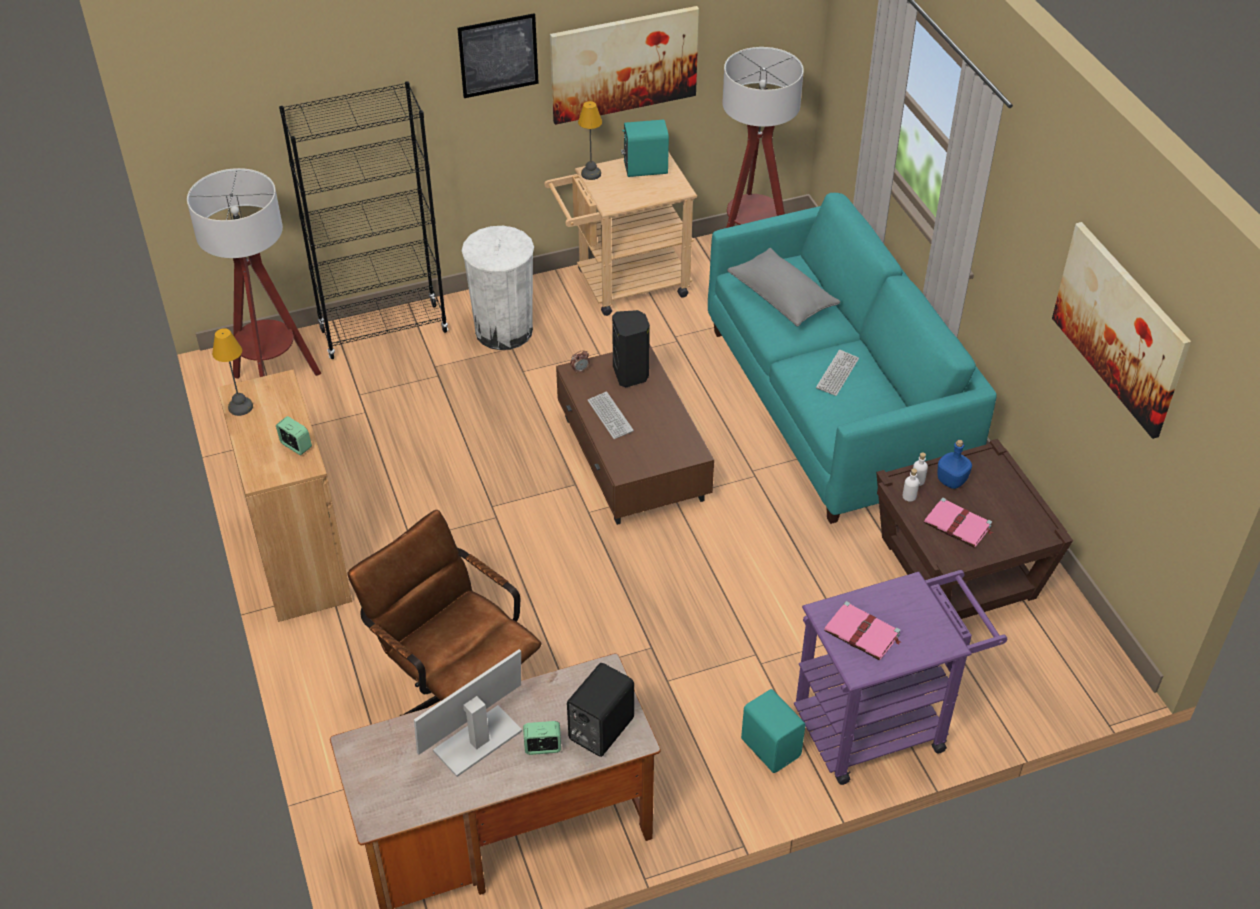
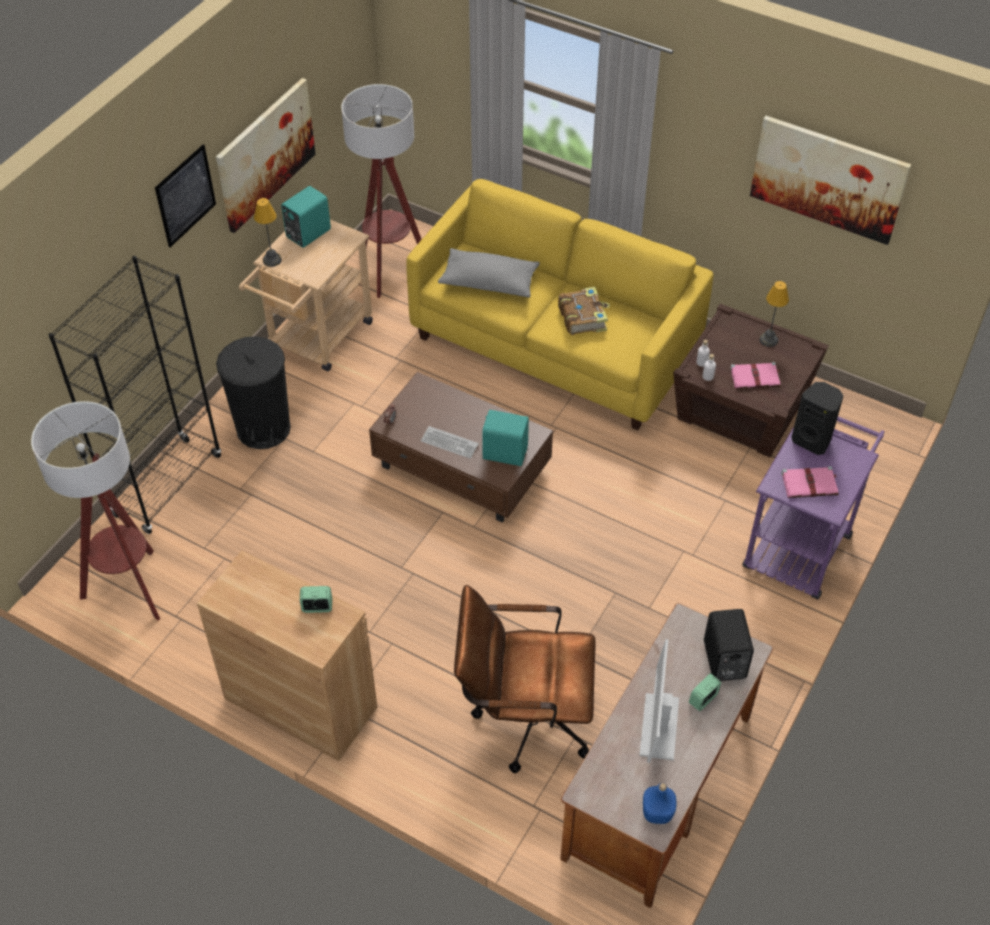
camera: 40 degrees left, 5 degrees up
(239, 407) = (235, 606): table lamp -> table lamp (768, 340)
(504, 331) = (263, 428): white trash can -> black trash can
(631, 374) = (430, 402): black speaker -> black speaker (812, 440)
(771, 746) = (754, 605): turquoise speaker -> turquoise speaker (504, 452)
(834, 405) = (555, 344): turquoise sofa -> yellow sofa
(837, 374) = (583, 317): keyboard -> book
(951, 480) = (721, 350): blue bottle -> blue bottle (656, 813)

